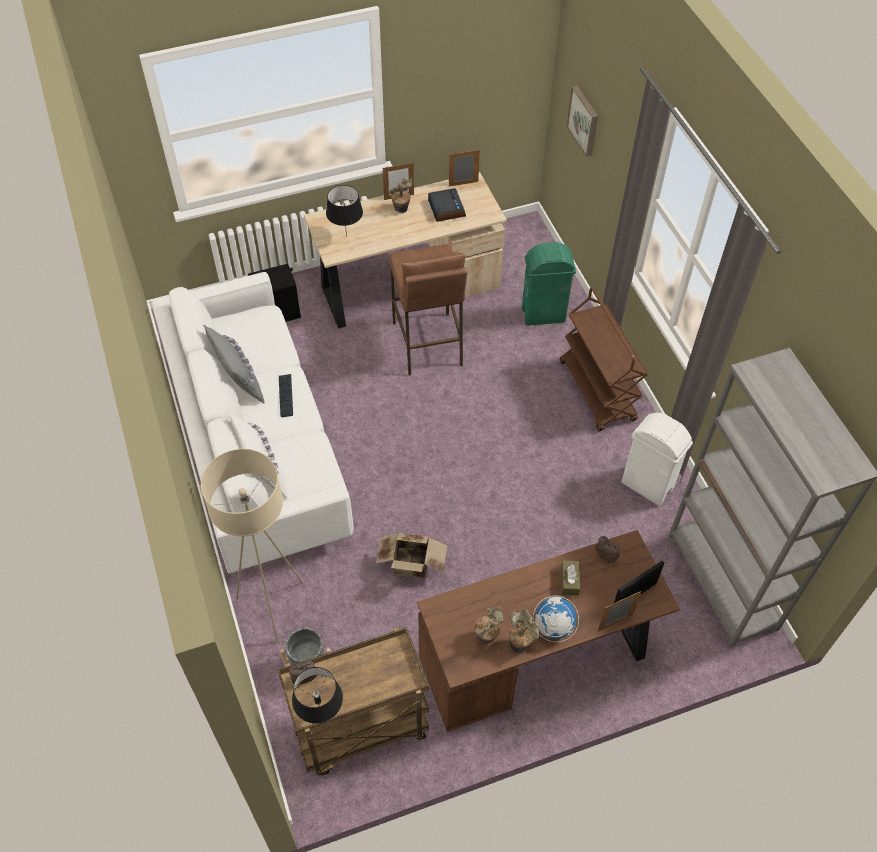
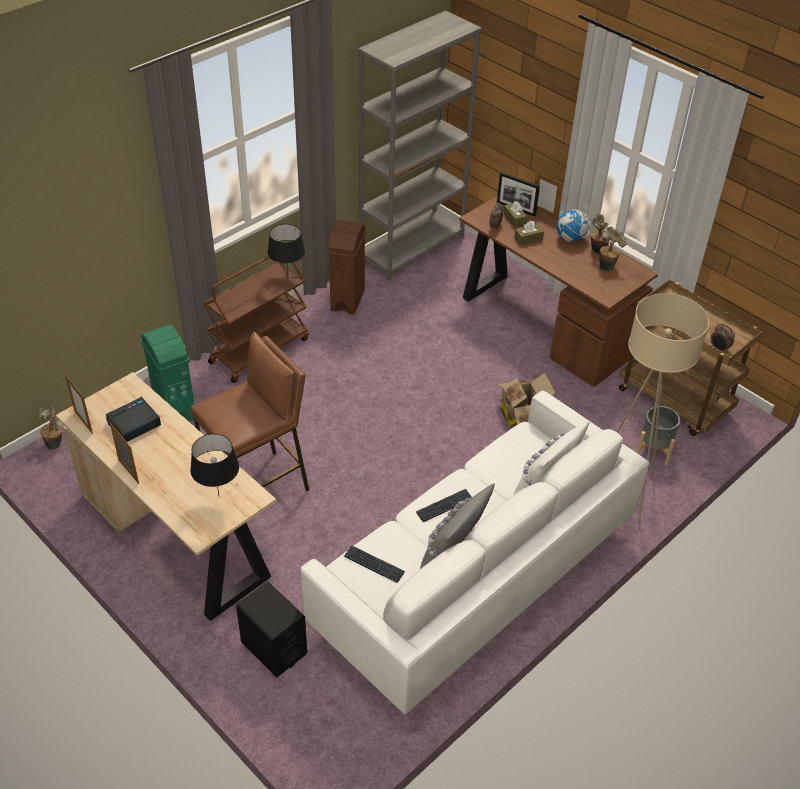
camera: 115 degrees left, 10 degrees down
(260, 333) = (373, 565): none -> keyboard
(321, 714) = (734, 331): black table lamp -> black table lamp (287, 278)
(401, 210) = (152, 462): potted plant -> potted plant (55, 443)
(584, 120) = (38, 256): picture -> none
(613, 584) = (514, 219): none -> brown tissue box
(647, 486) = (348, 300): white trash can -> brown trash can

